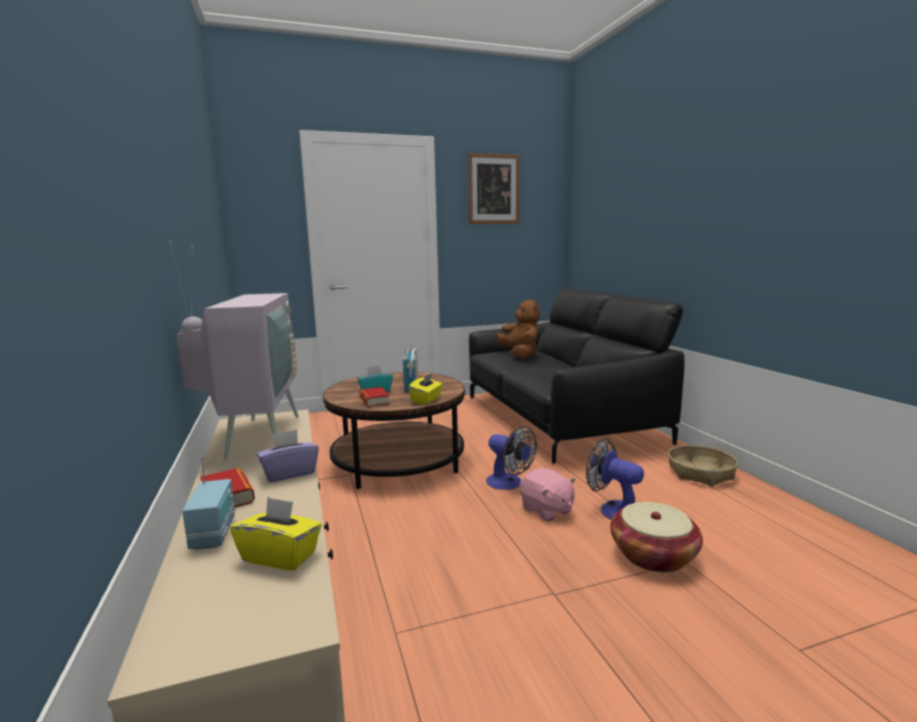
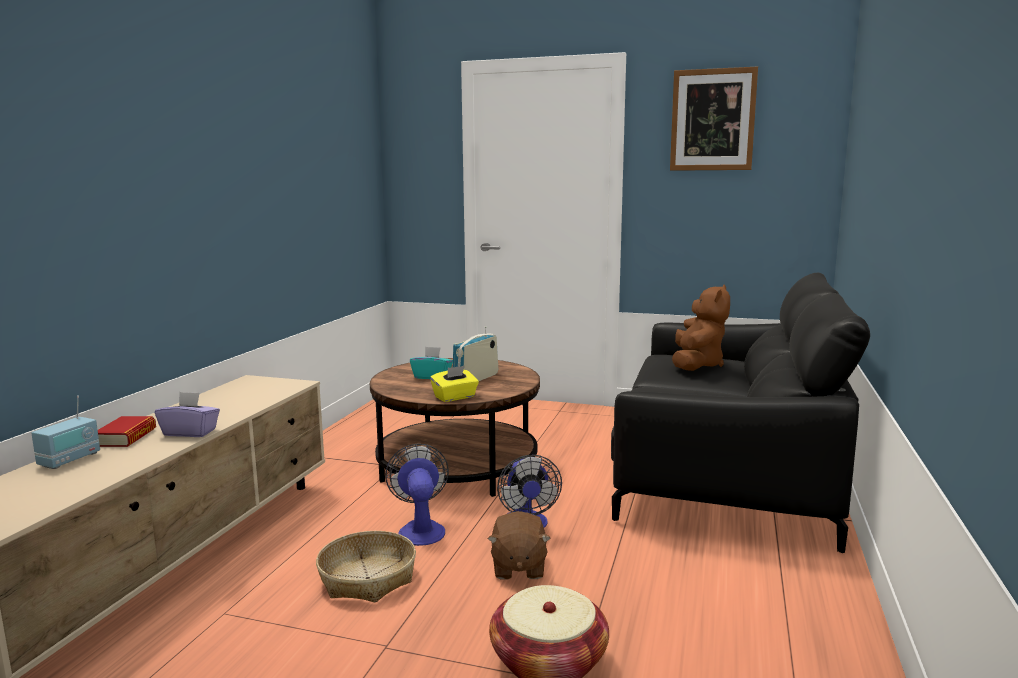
camera: 35 degrees right, 0 degrees up
(254, 436) = (234, 396): television -> none
(280, 556) = (65, 487): yellow tissue box -> none
(374, 400) = (409, 386): book -> none
(546, 510) = (518, 567): pink plush toy -> brown plush toy
(613, 509) = (594, 597): fan -> fan (420, 529)
(700, 473) = (804, 601): basket -> basket (367, 578)

